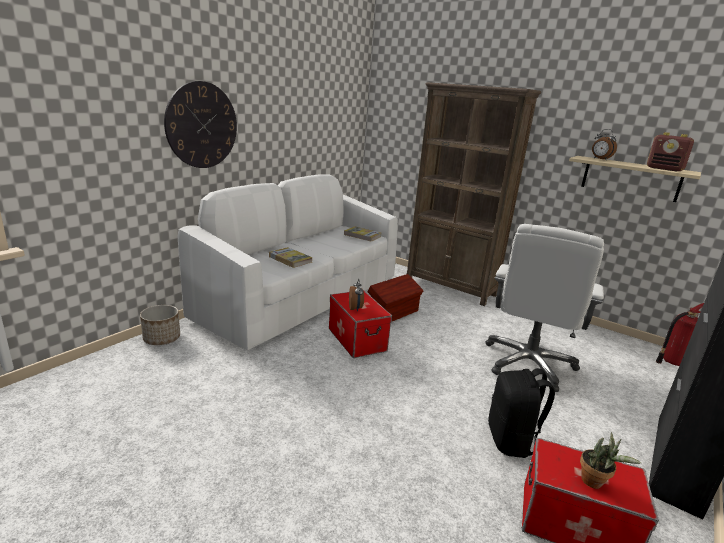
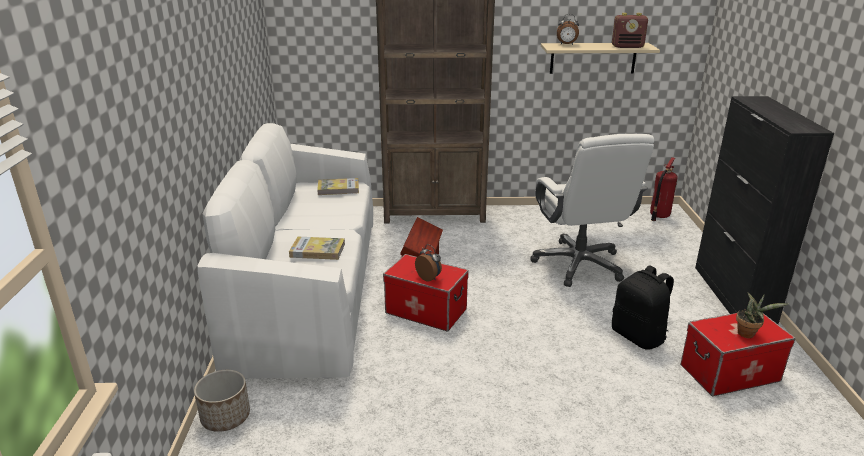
camera: 35 degrees left, 5 degrees up
(202, 125) = (181, 115): wall clock -> none

